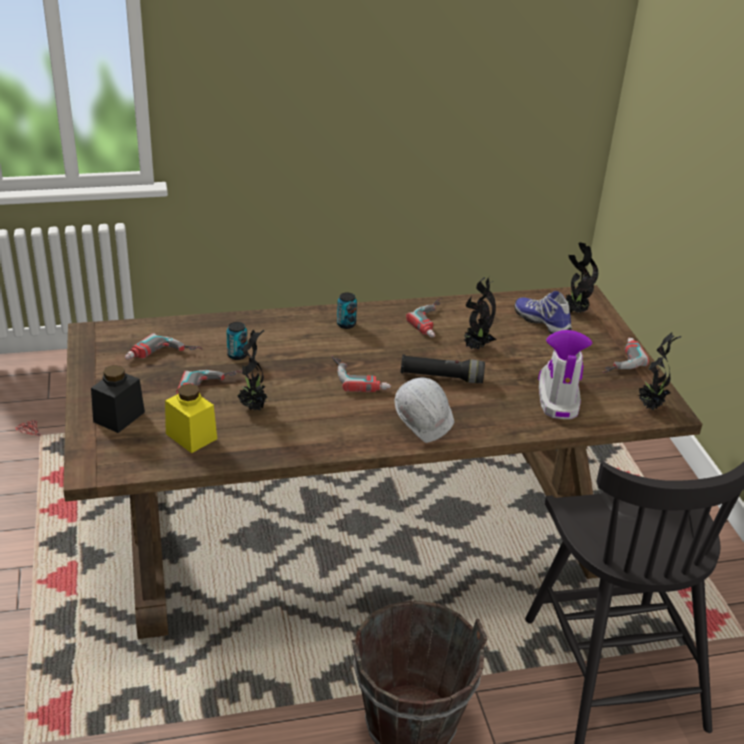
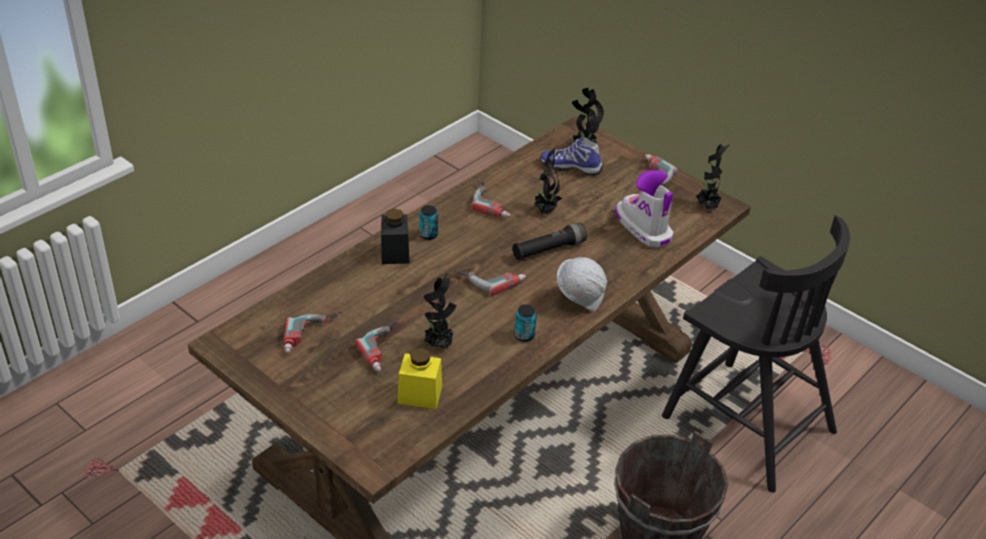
camera: 35 degrees left, 5 degrees up
(119, 417) = (341, 408): black jar -> black jar (395, 252)
(237, 355) = (373, 304): can -> can (524, 336)

